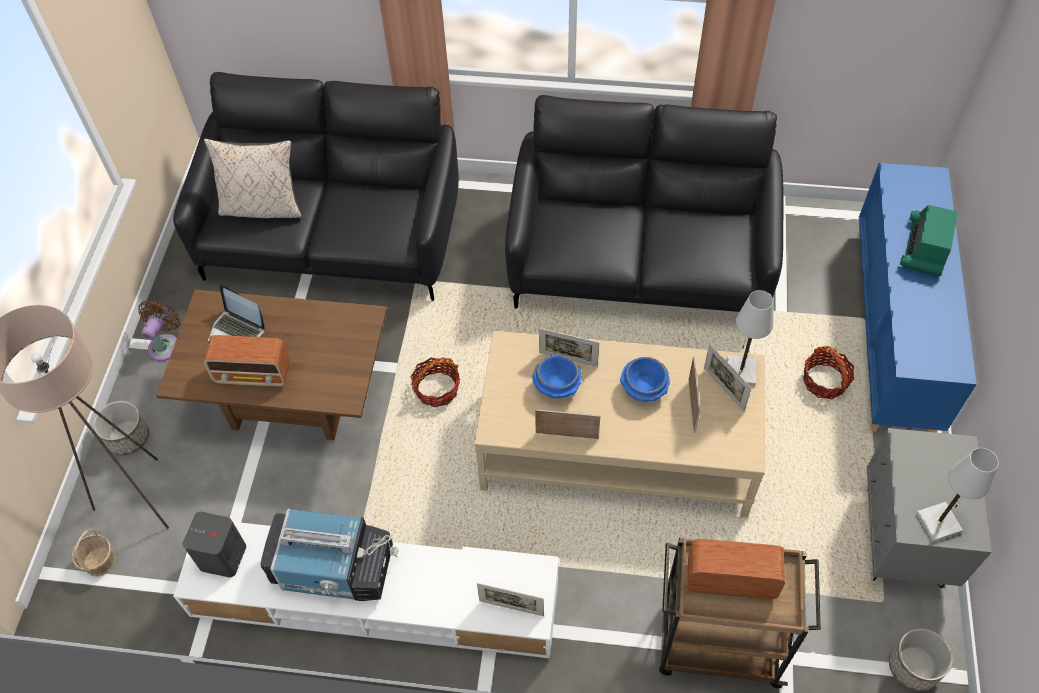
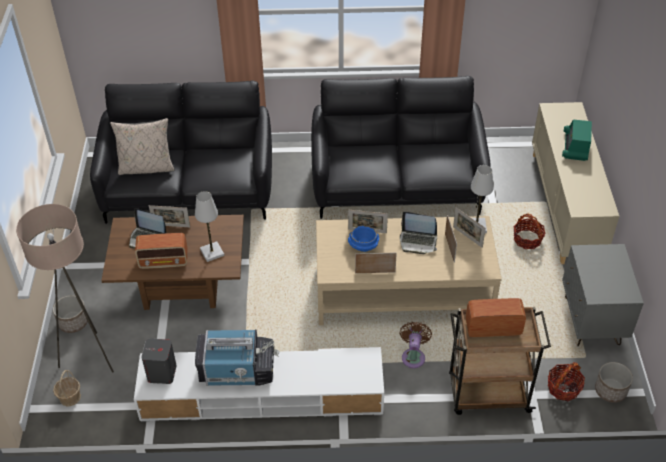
camera: 10 degrees left, 10 degrees down
(166, 344) = (87, 264): brown fan -> brown fan (413, 356)
(437, 390) = (278, 271): basket -> basket (563, 388)
(511, 608) = (356, 378): picture frame -> picture frame (171, 226)
(644, 388) = (418, 241): blue bowl -> laptop
(893, 330) = (565, 206): blue cabinet -> beige cabinet
(938, 523) = (610, 291): white table lamp -> white table lamp (212, 252)

